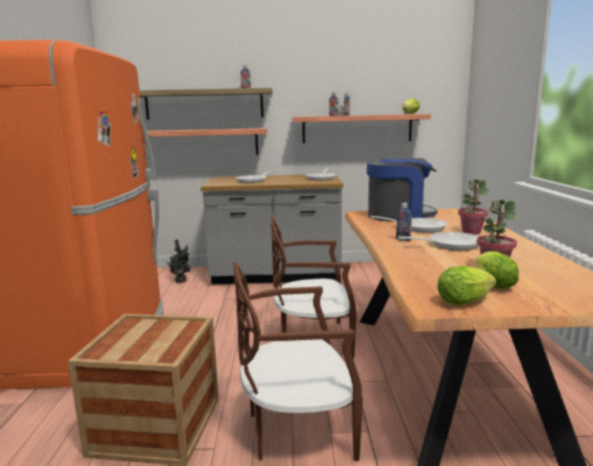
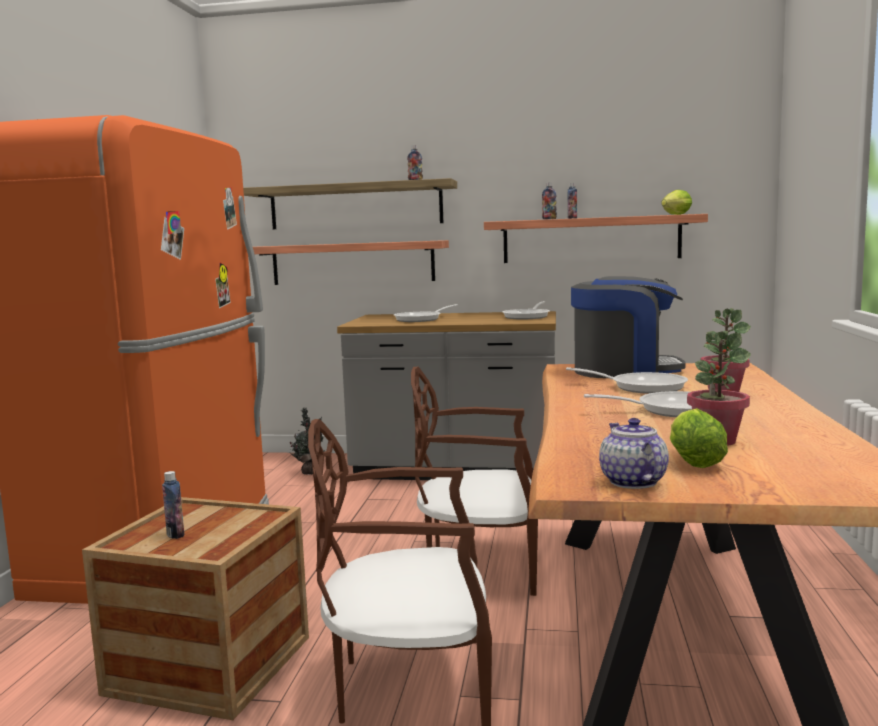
camera: 10 degrees right, 5 degrees down
(403, 240) = (602, 402): bottle -> bottle (175, 534)
(466, 301) = (631, 481): lettuce -> teapot

